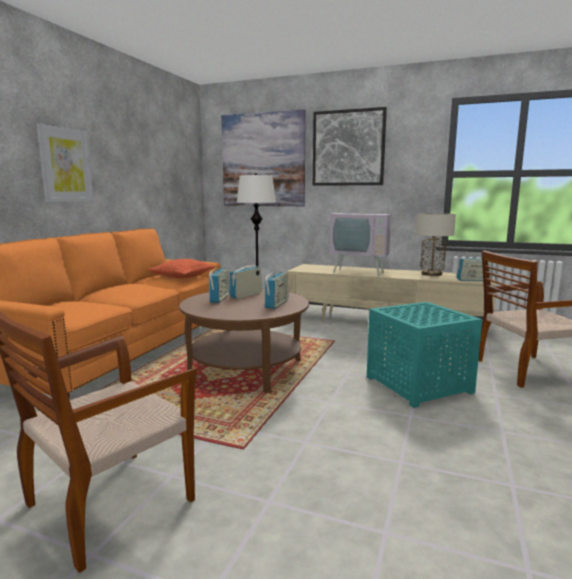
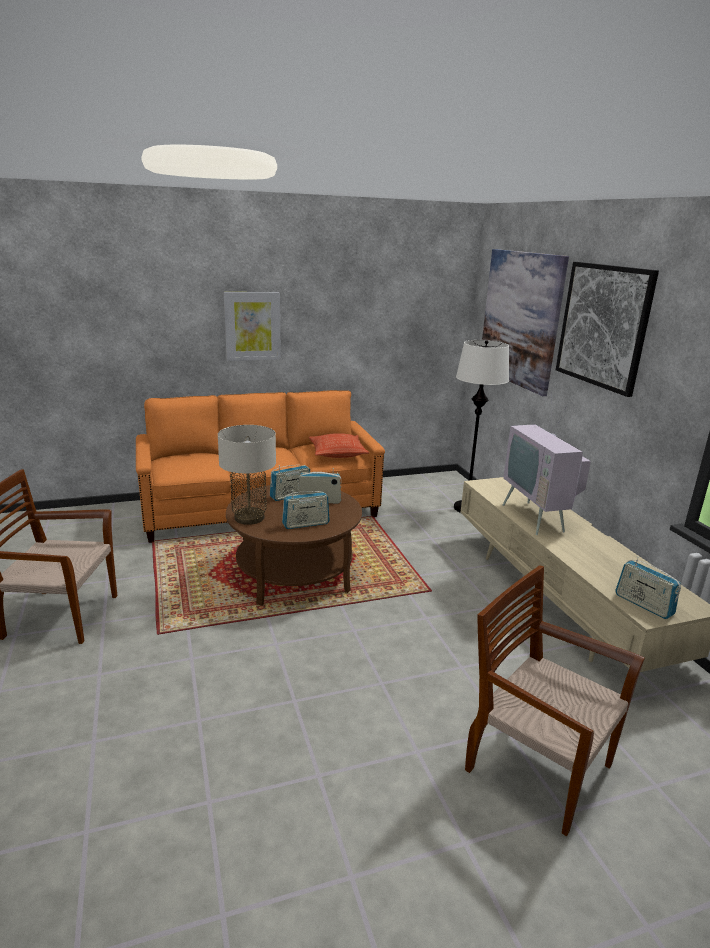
camera: 50 degrees right, 10 degrees up
(418, 384) = (380, 684): turquoise side table -> none
(431, 274) = (623, 564): table lamp -> table lamp (249, 517)

